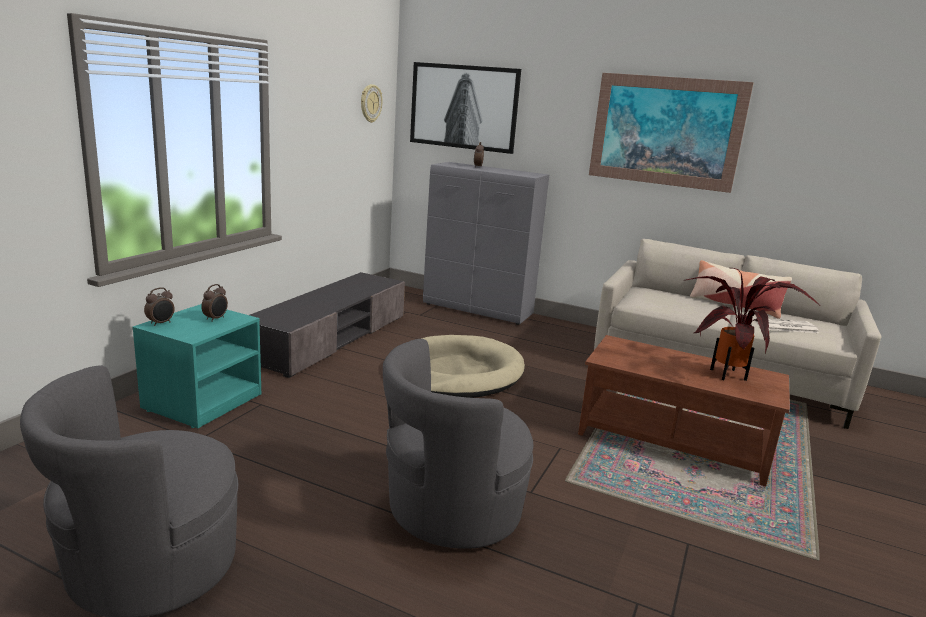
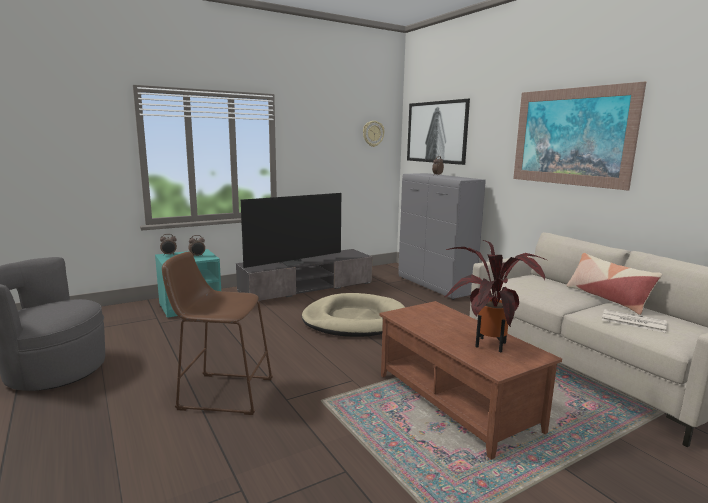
camera: 35 degrees right, 5 degrees down
(322, 306) = (292, 263): none -> television
(451, 510) = (221, 393): grey armchair -> brown stool

